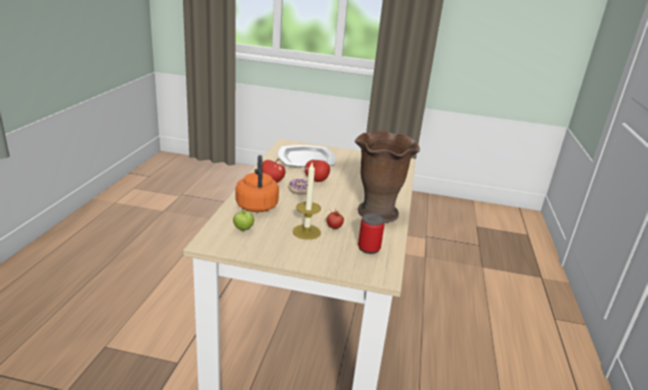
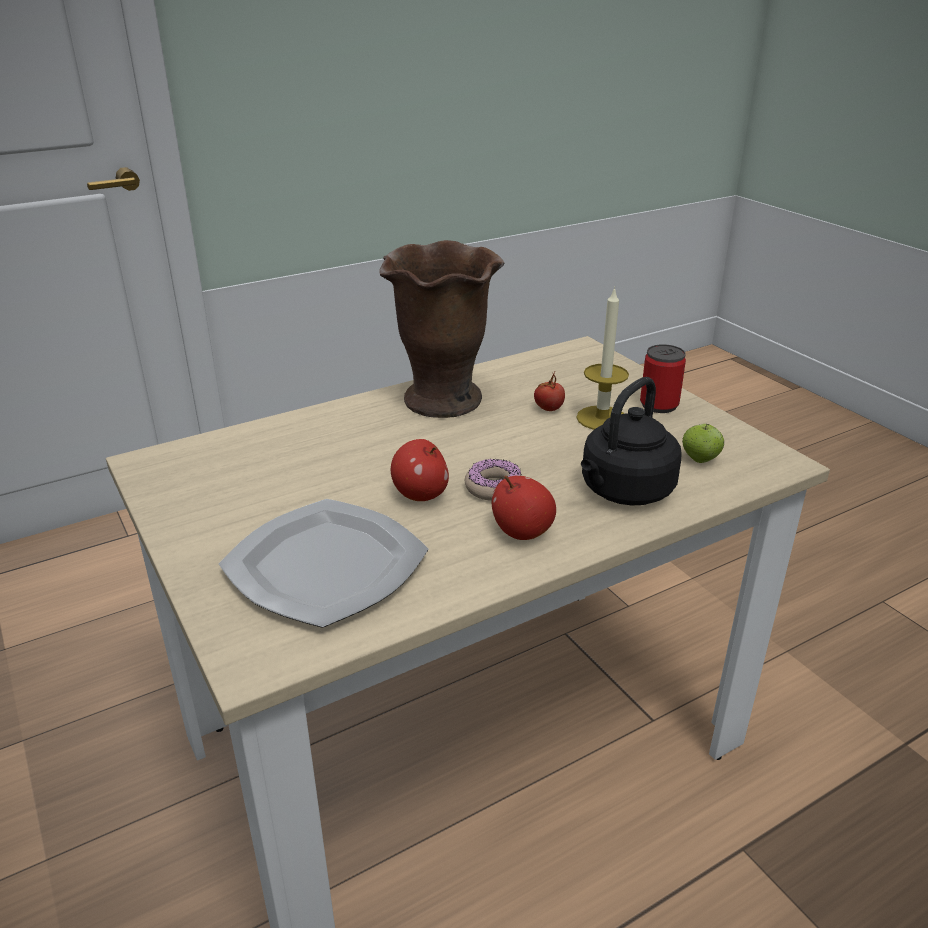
camera: 130 degrees left, 5 degrees up
(257, 205) = (624, 492): orange kettle -> black kettle
(369, 248) = (549, 372): can -> can (659, 405)

